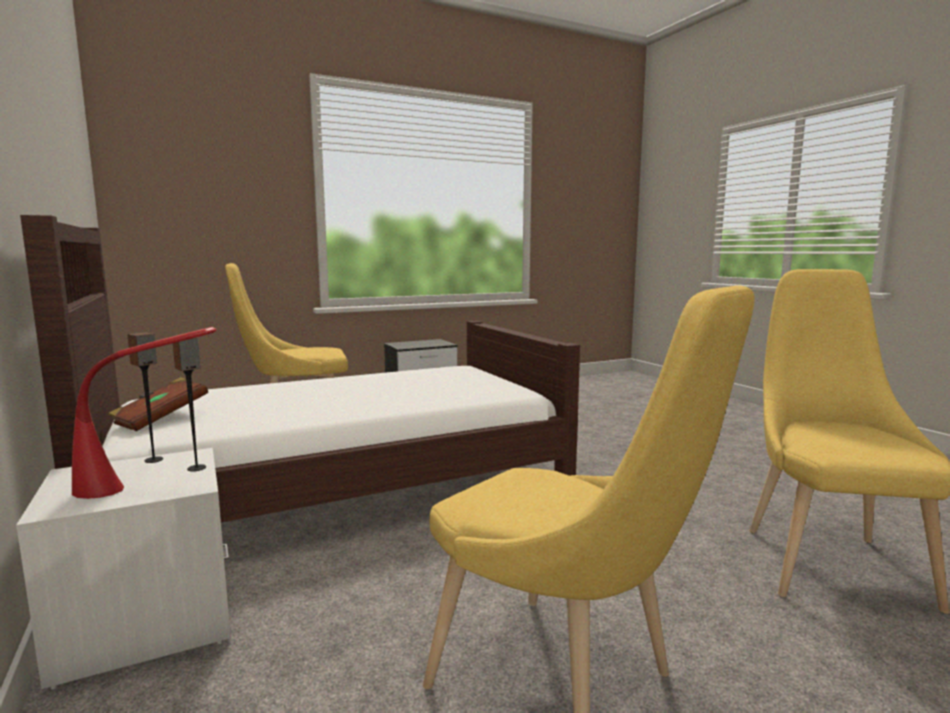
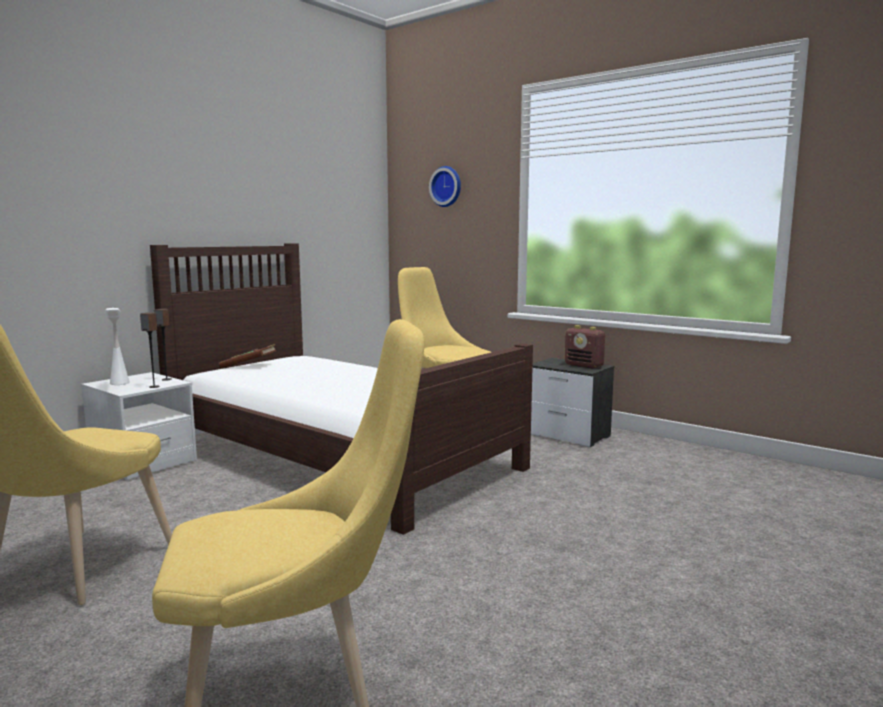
camera: 65 degrees right, 0 degrees up
(152, 490) = (119, 388): red table lamp -> white table lamp
(209, 168) = (447, 186): none -> wall clock
(429, 342) = (584, 366): none -> radio

